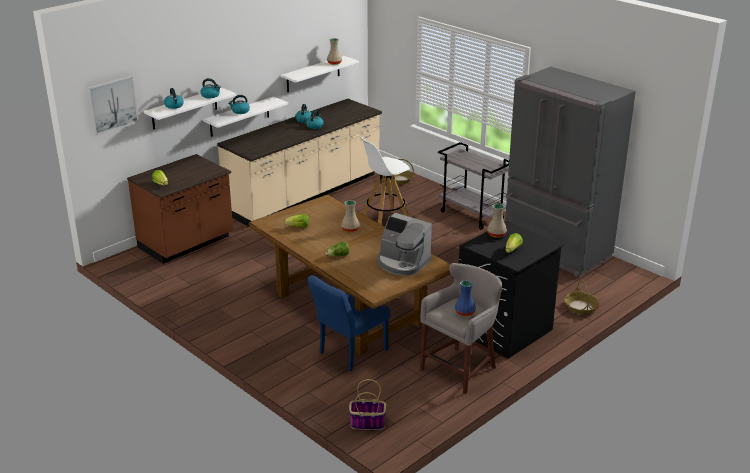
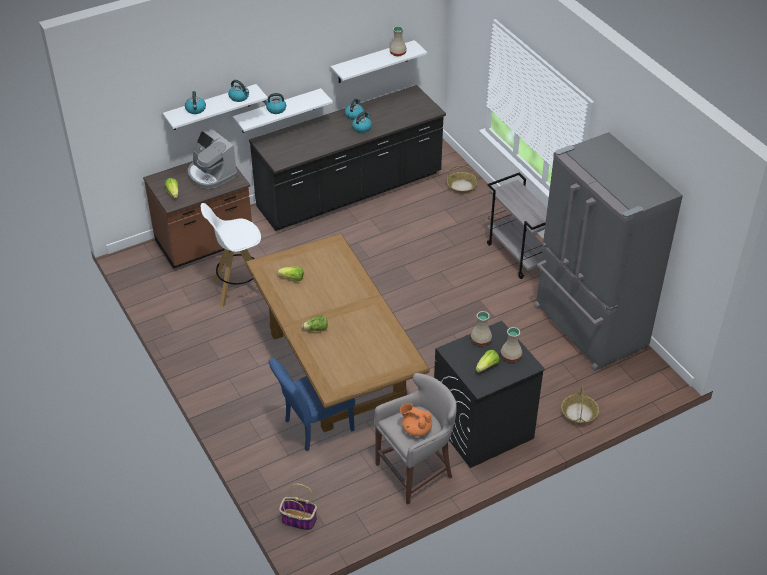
camera: 15 degrees right, 15 degrees up
(112, 104) = (126, 109): picture -> none
(305, 194) = (350, 192): beige counter -> black counter
(350, 229) = (344, 292): beige vase -> beige vase (511, 356)
(385, 223) = (419, 250): white stool -> white stool (239, 288)
(402, 263) = (377, 352): coffee machine -> coffee machine (211, 174)
(464, 312) = (416, 429): blue vase -> orange teapot

